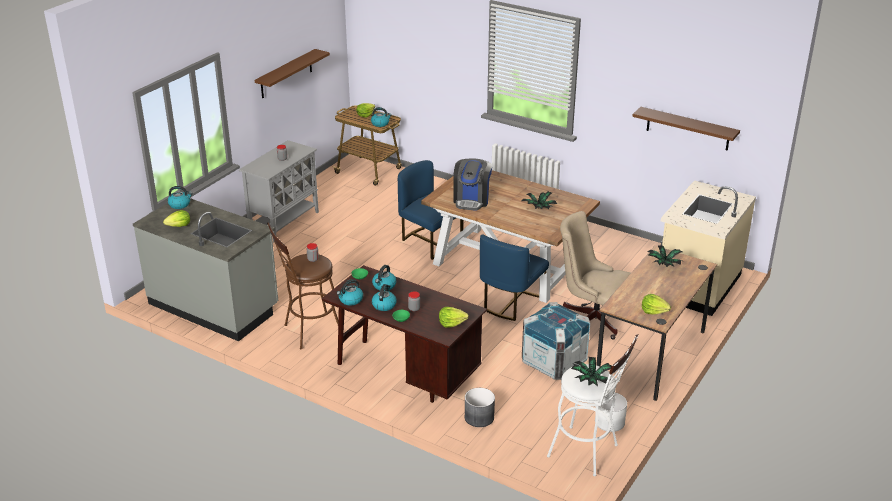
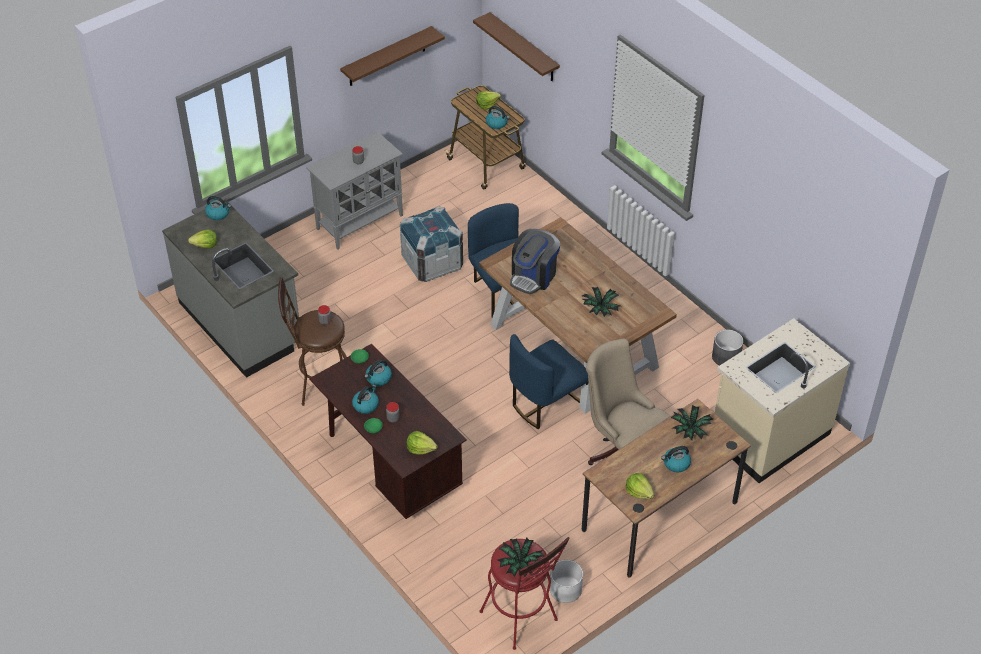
camera: 20 degrees right, 15 degrees up
(350, 300) = (336, 389): kettle -> kettle (676, 464)
(479, 417) = (437, 543): grey planter -> grey planter (726, 356)
(554, 362) = (550, 496): crate -> crate (432, 263)
(588, 453) = (522, 620): white stool -> red stool
(688, 129) = (797, 259): brown shelf -> brown shelf (524, 48)

